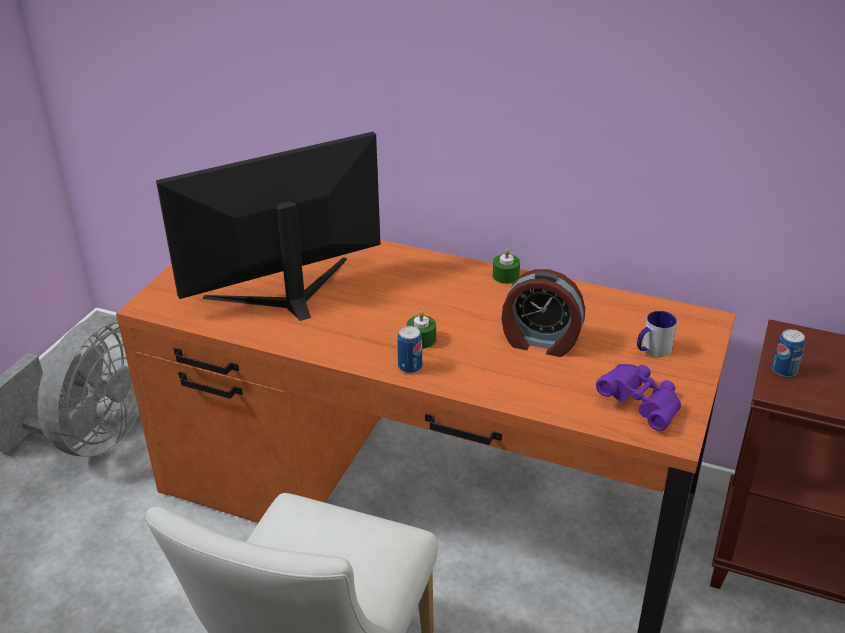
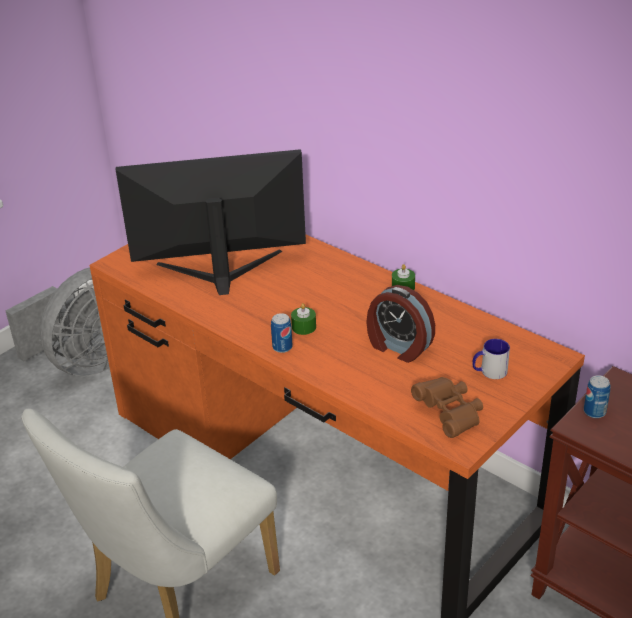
camera: 20 degrees right, 0 degrees up
(641, 405) = (450, 415): purple binoculars -> brown binoculars

